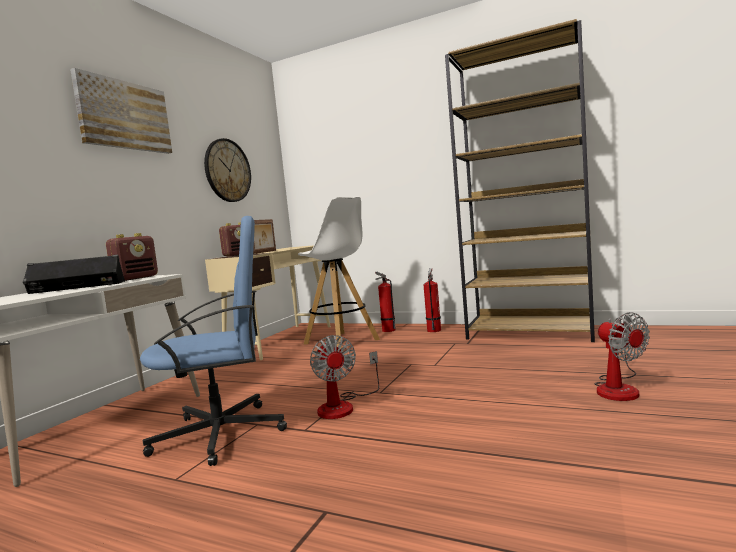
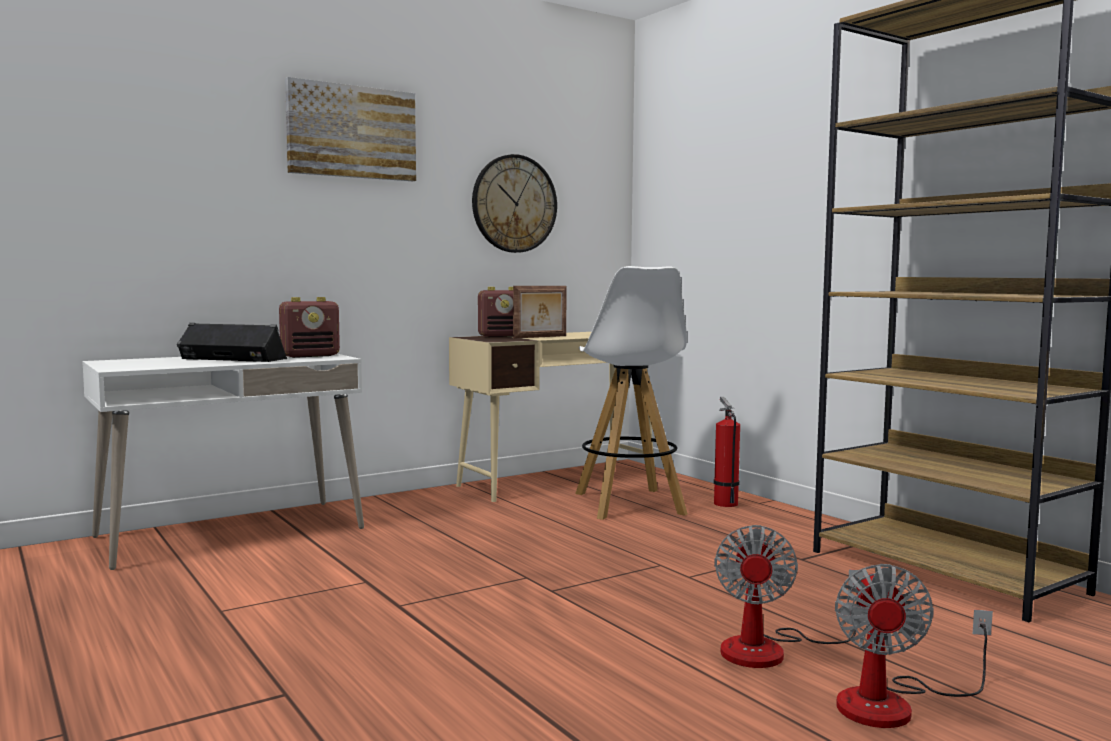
camera: 30 degrees right, 0 degrees up
(222, 433) = (321, 580): blue office chair -> none
(343, 406) = (483, 592): fan -> fan (771, 649)
(434, 330) = (794, 522): fire extinguisher -> none

